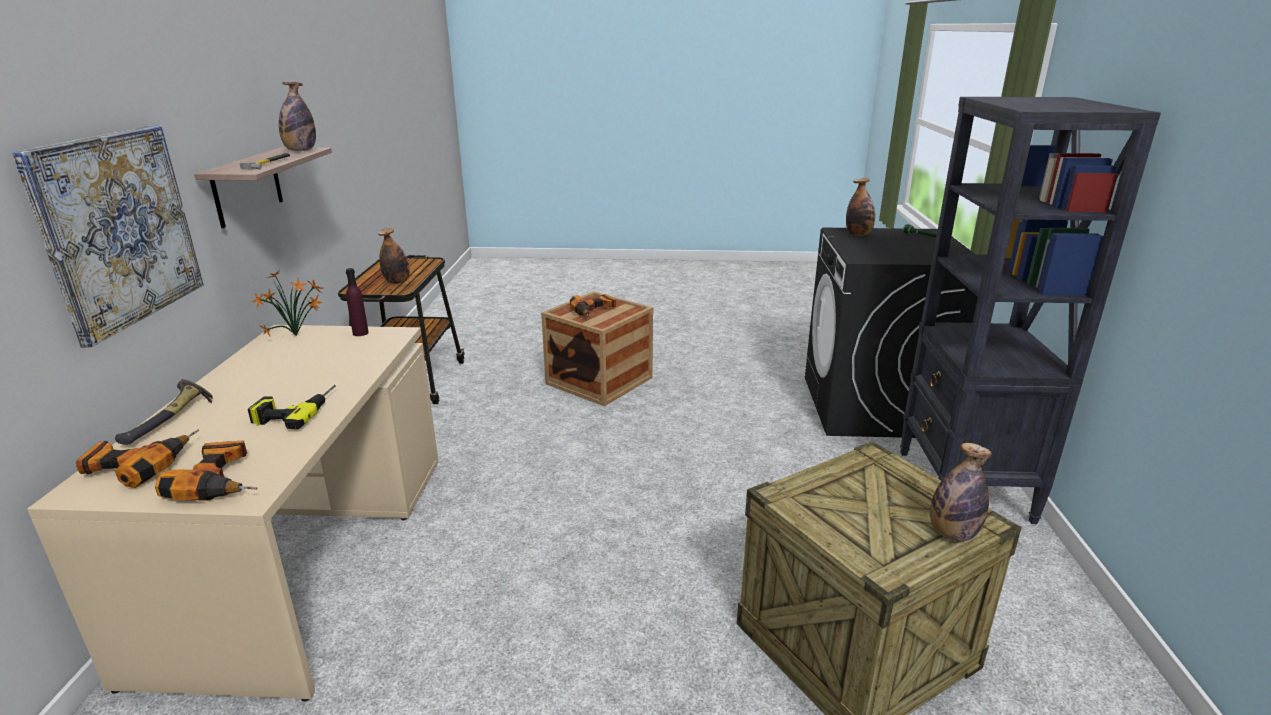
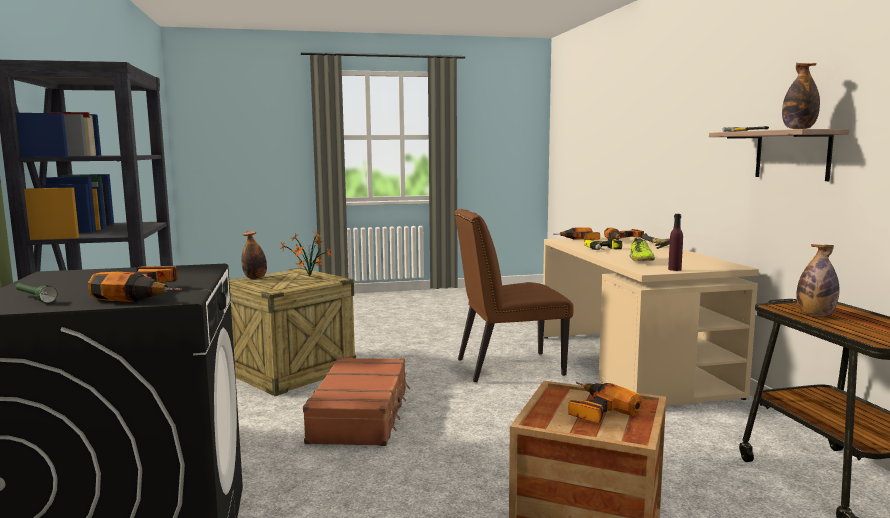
camera: 165 degrees right, 15 degrees down
(118, 229) = (698, 150): picture -> none
(298, 335) = (714, 266): potted plant -> potted plant (308, 277)
(341, 361) = (641, 260): none -> shoe
(484, 583) = (510, 367): none -> brown chair
(731, 506) = (361, 415): none -> brown suitcase
(858, 234) = (149, 294): bottle -> power drill

